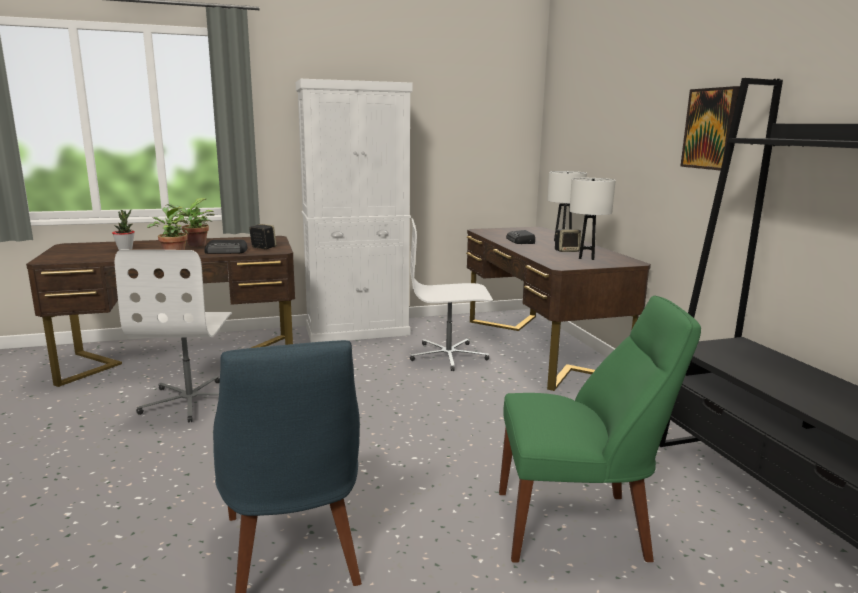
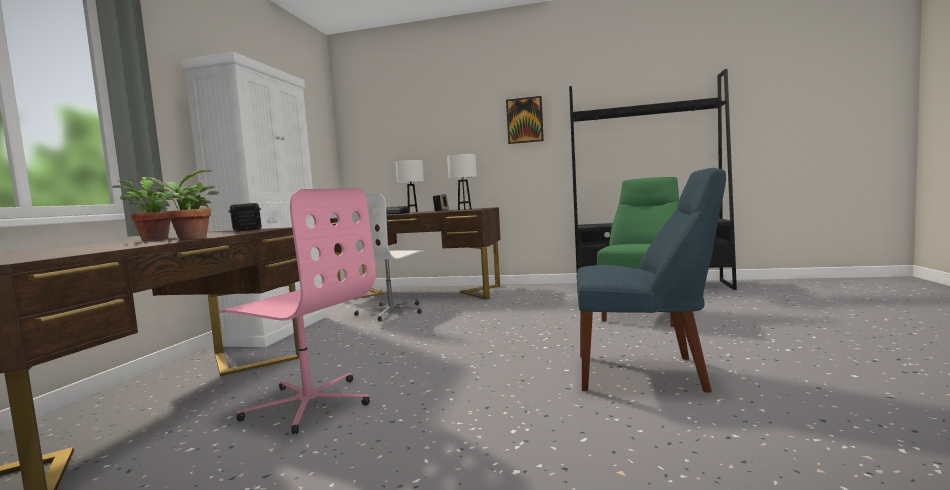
camera: 60 degrees left, 10 degrees down
(125, 249) = (70, 249): potted plant -> none
(191, 401) = (308, 404): white office chair -> pink office chair
(227, 251) = (231, 233): radio -> none

